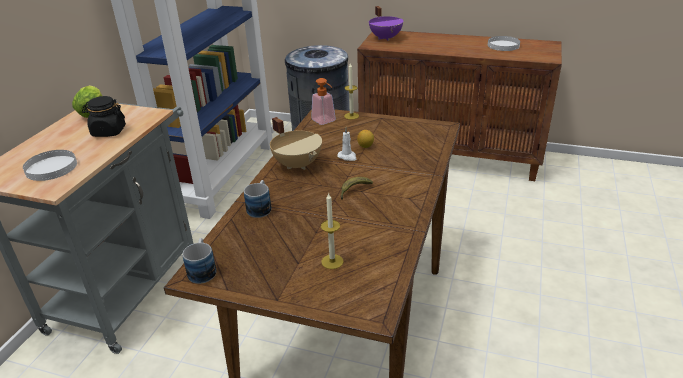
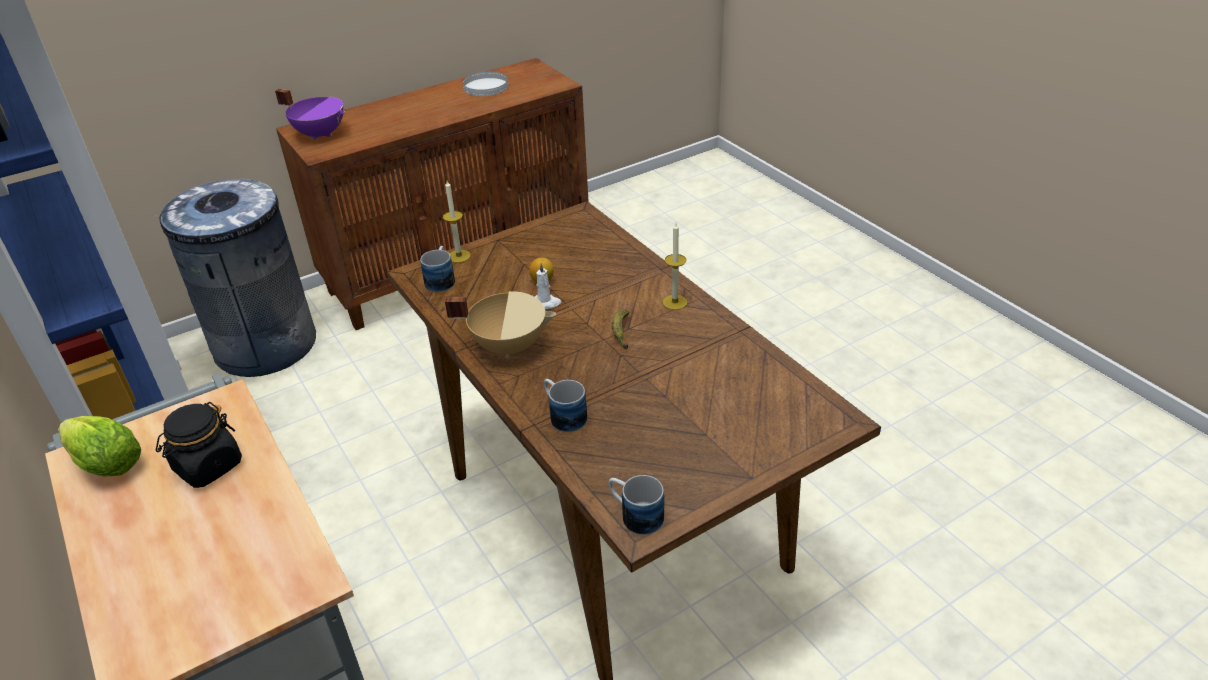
camera: 50 degrees left, 5 degrees up
(52, 167) = (235, 566): white plate -> none
(326, 121) = (441, 280): soap dispenser -> mug
(332, 261) = (730, 409): candle -> candle (675, 302)

